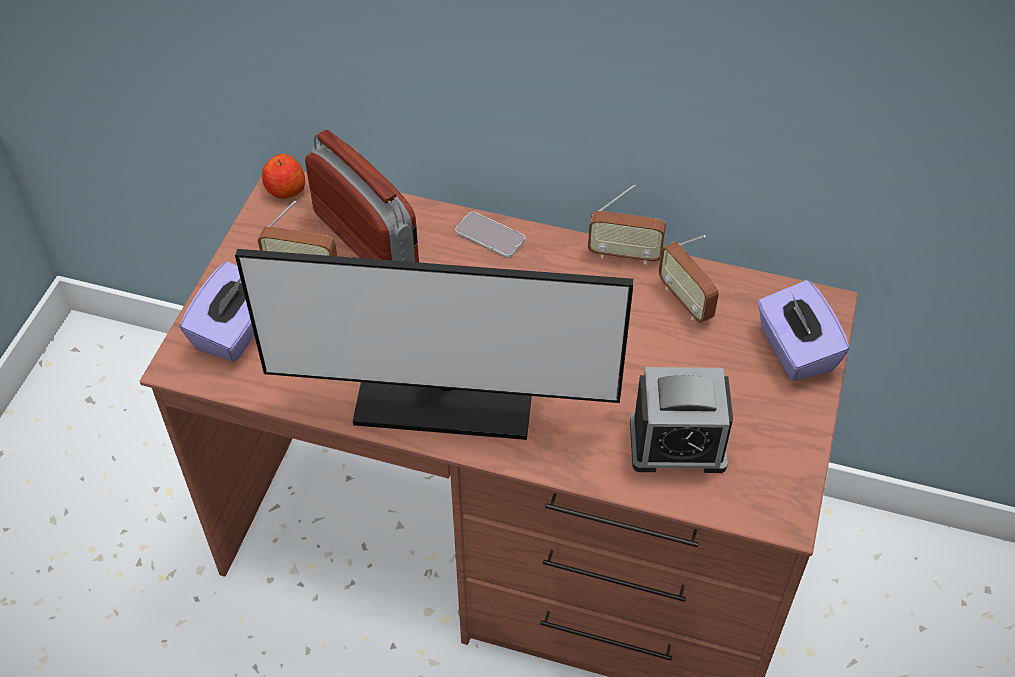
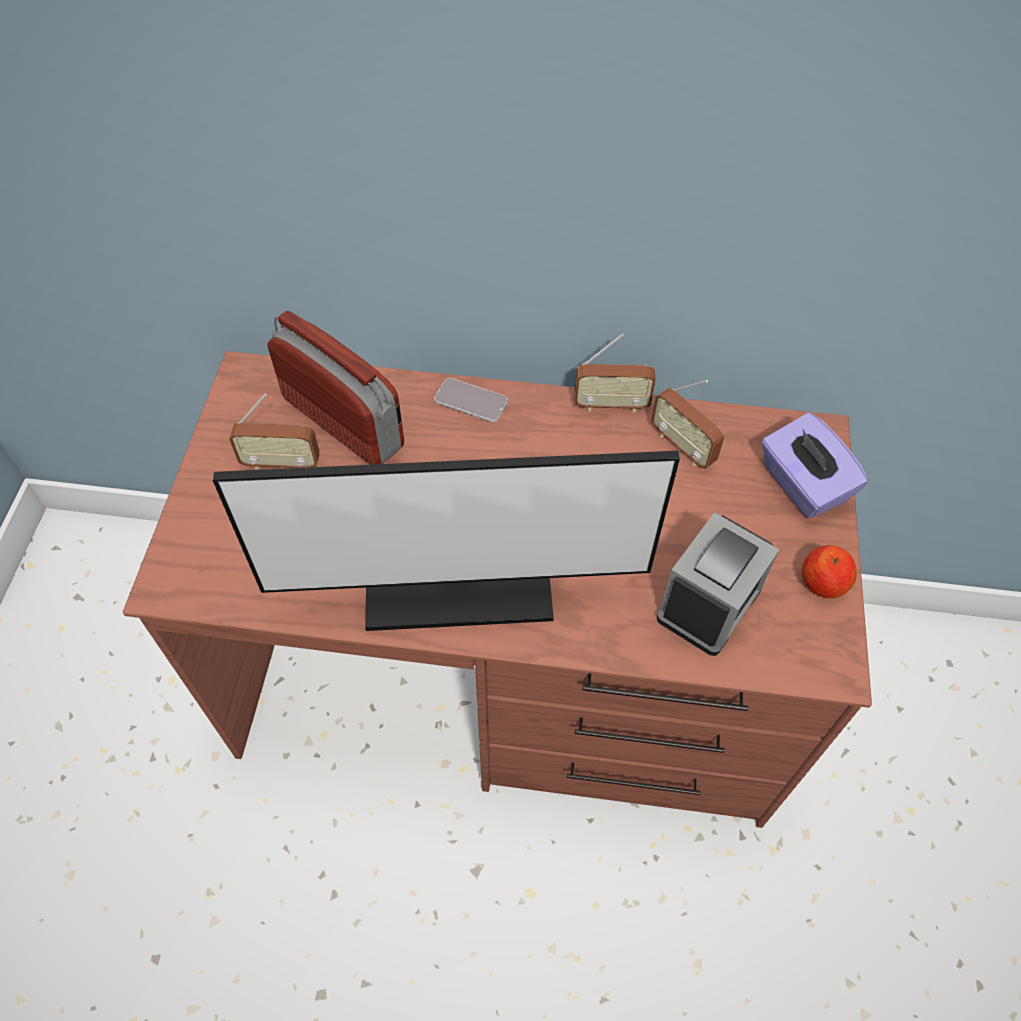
camera: 10 degrees left, 5 degrees up
(235, 331) = (220, 541): purple tissue box -> none
(285, 190) = (248, 377): apple -> apple (823, 583)
(677, 444) = (709, 603): alarm clock -> alarm clock turned 45 degrees counterclockwise

